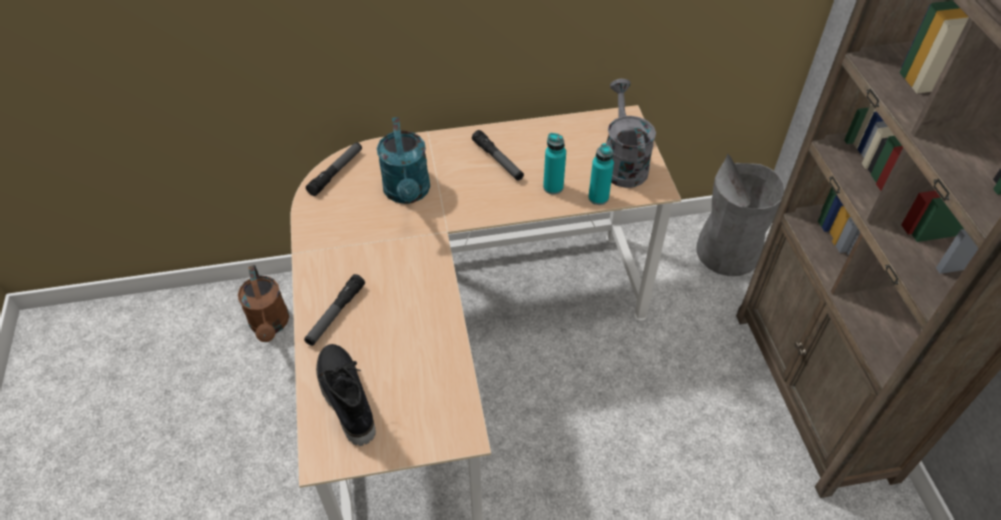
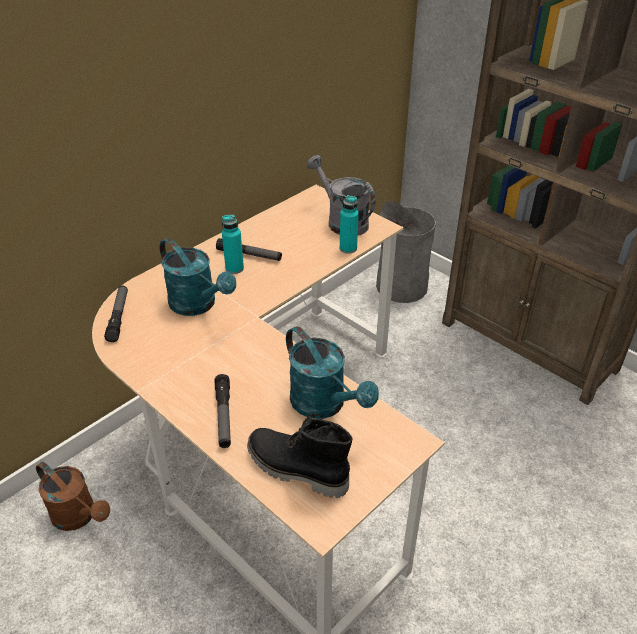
camera: 35 degrees left, 10 degrees down
(423, 353) = (325, 405): none -> turquoise watering can
(553, 187) = (309, 255): turquoise bottle -> turquoise bottle (234, 268)

